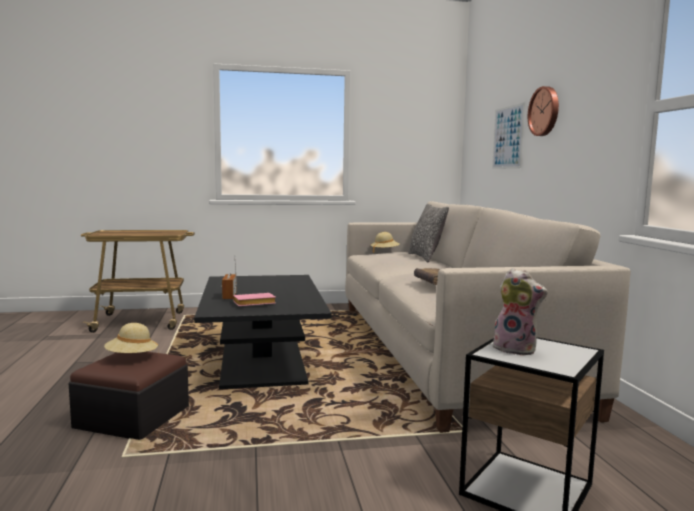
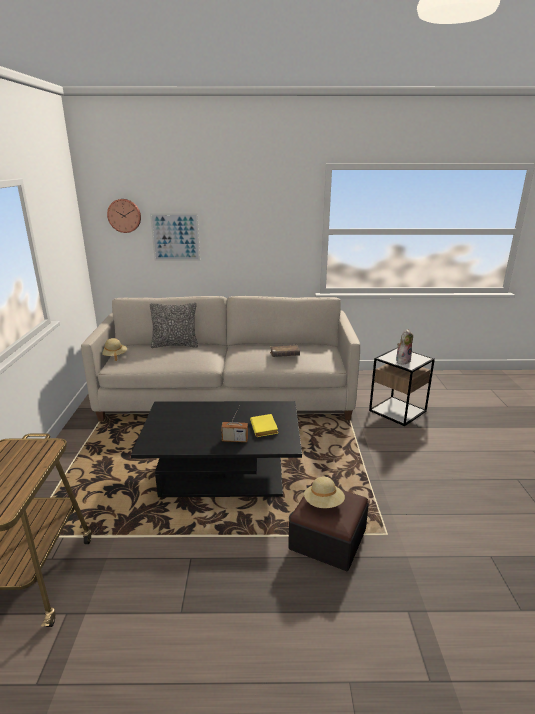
camera: 80 degrees left, 15 degrees up
(253, 304) = (265, 428): pink book -> yellow book
(545, 111) = (226, 223): wall clock -> wall clock (124, 215)

